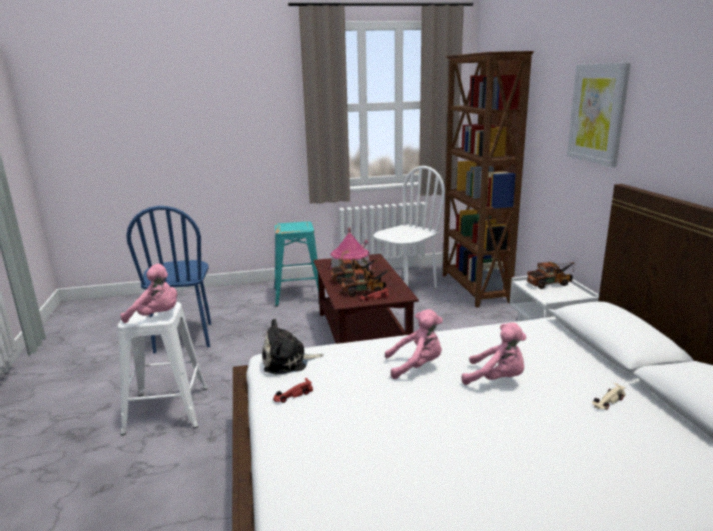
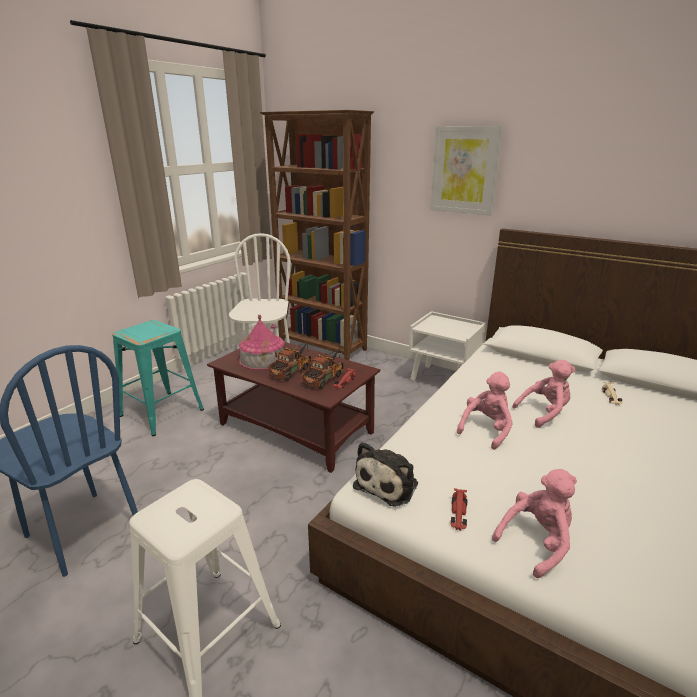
camera: 45 degrees left, 5 degrees up
(157, 316) = (206, 513): pink plush toy -> pink plush toy (536, 542)
(551, 284) = (438, 322): toy truck -> none

